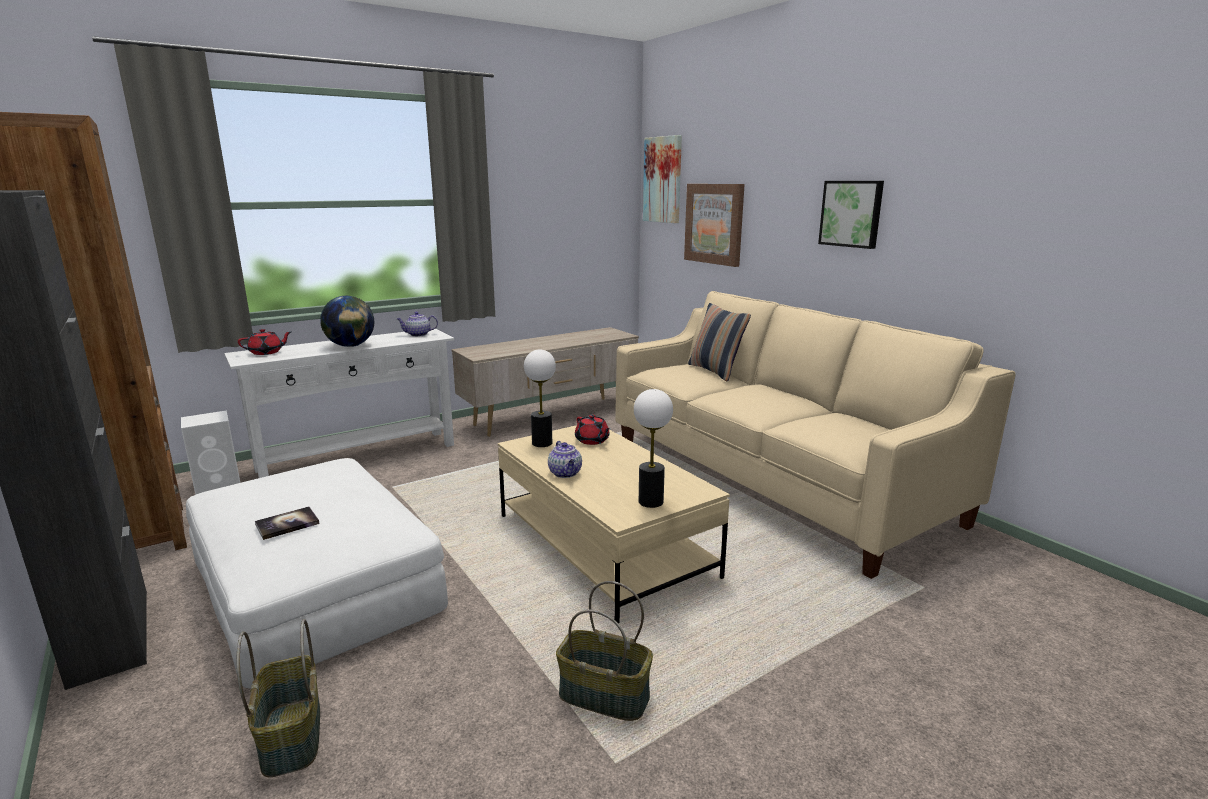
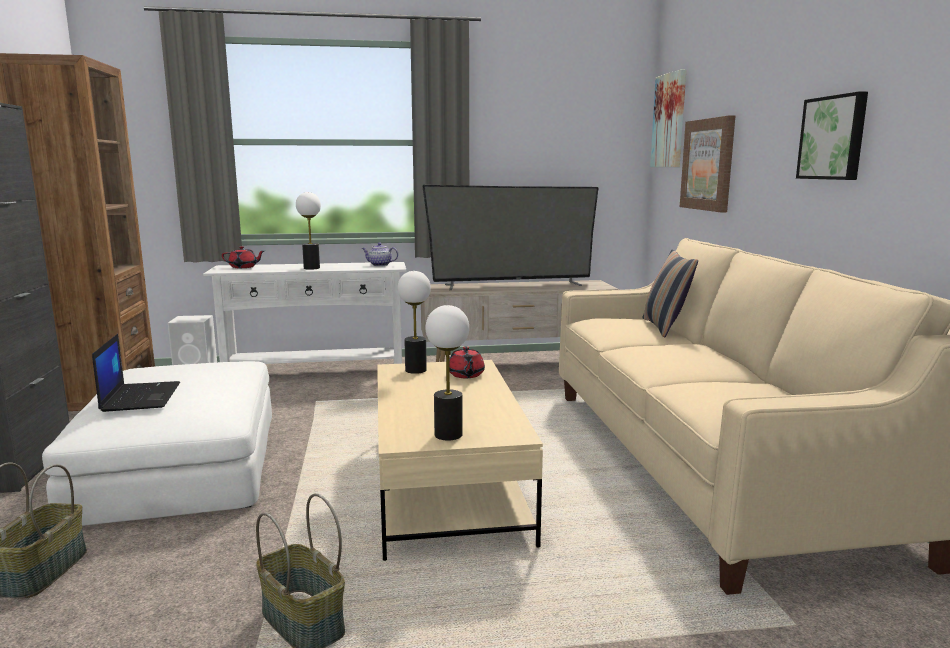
camera: 25 degrees right, 5 degrees down
(287, 524) = (140, 397): book -> laptop
(350, 346) = (312, 268): globe -> table lamp
(542, 341) = (512, 285): none -> television
(565, 473) = (401, 397): teapot -> none

